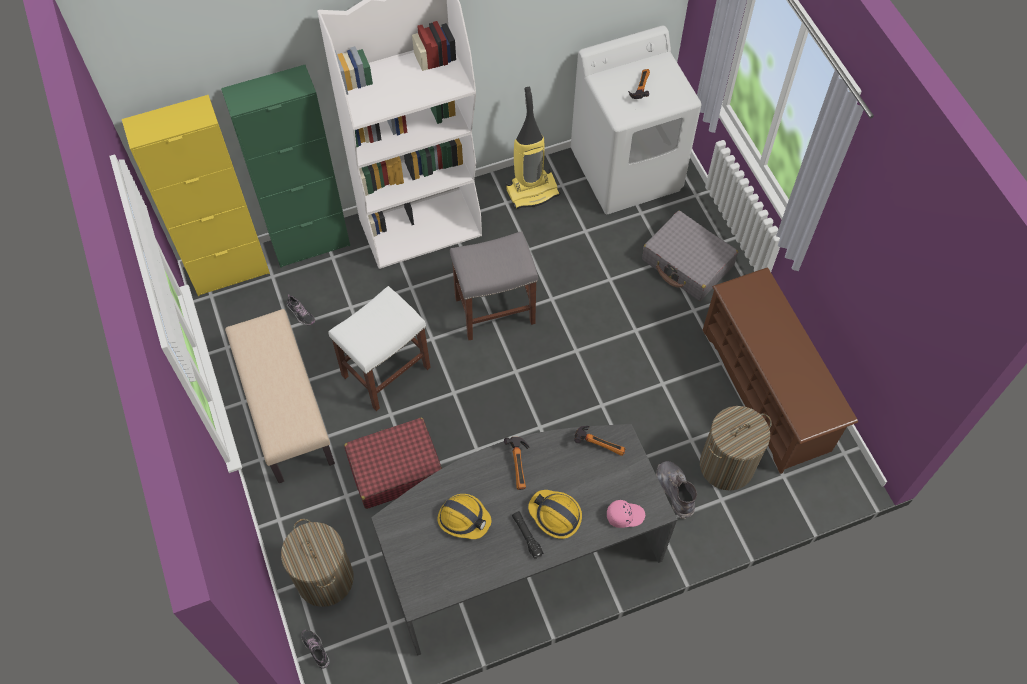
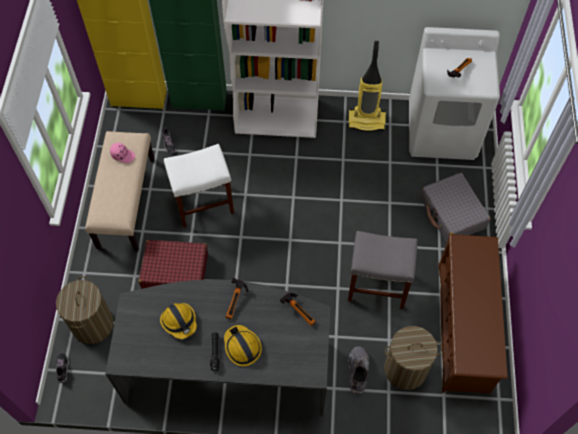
camera: 25 degrees right, 0 degrees up
(494, 311) = (297, 192): grey stool -> grey stool (376, 286)
(624, 515) = (290, 368): pink cap -> pink cap (123, 155)

